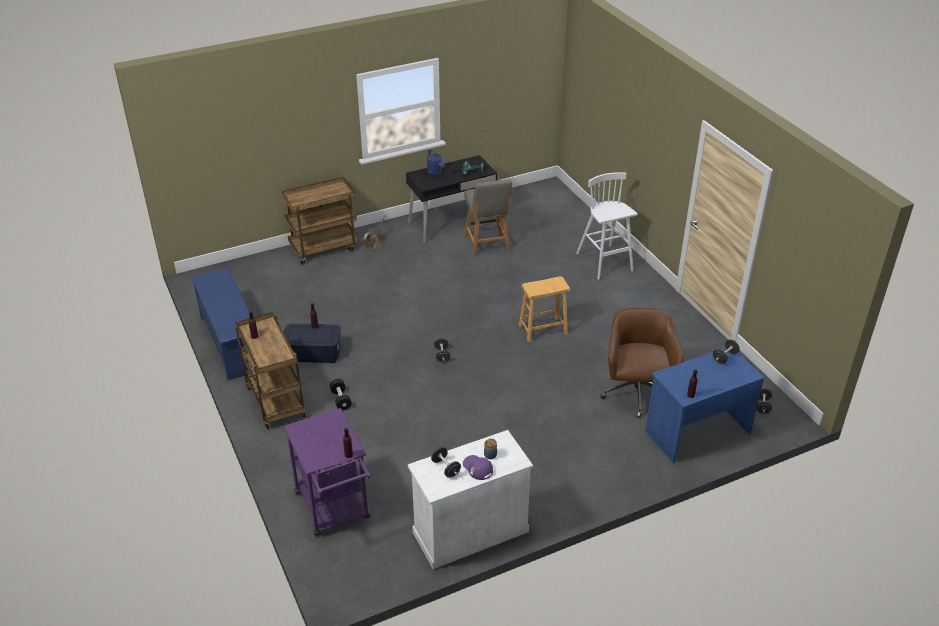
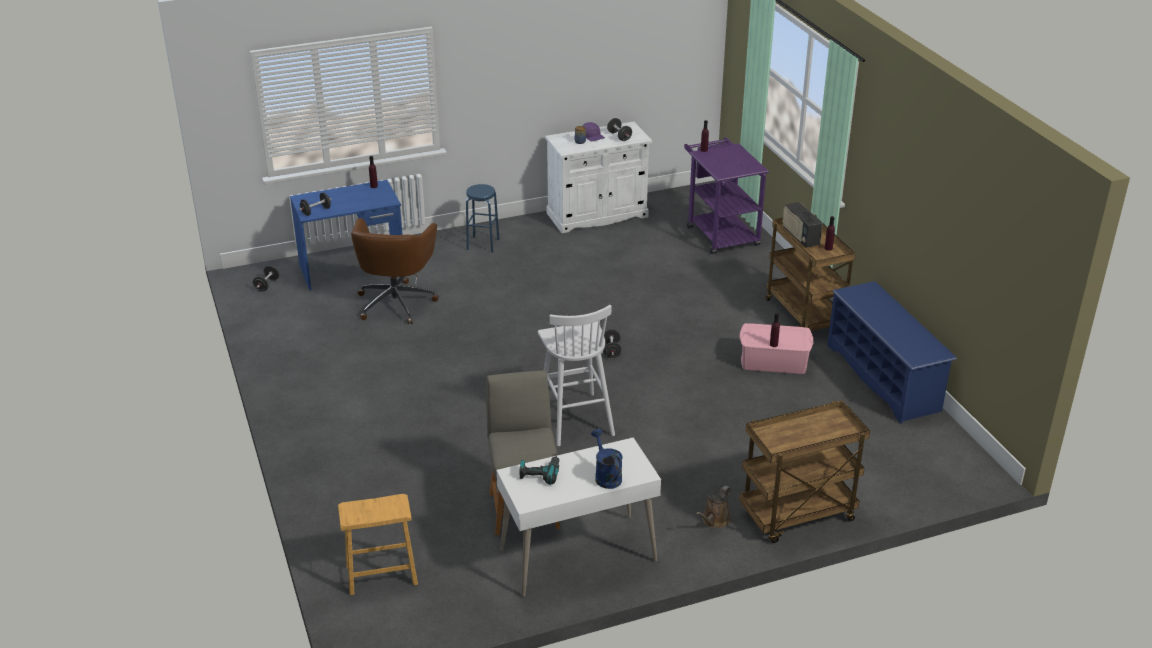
camera: 175 degrees left, 5 degrees down
(275, 348) = (800, 237): none -> radio
(313, 352) = (774, 362): blue storage box -> pink storage box
(341, 400) = (729, 313): black dumbbell -> none
(452, 223) = (578, 556): black desk -> white desk
(543, 329) = (477, 373): brown stool -> brown stool (381, 574)
(584, 474) = (483, 244): none -> blue stool
(605, 262) = (347, 464): white stool -> white stool (575, 418)

